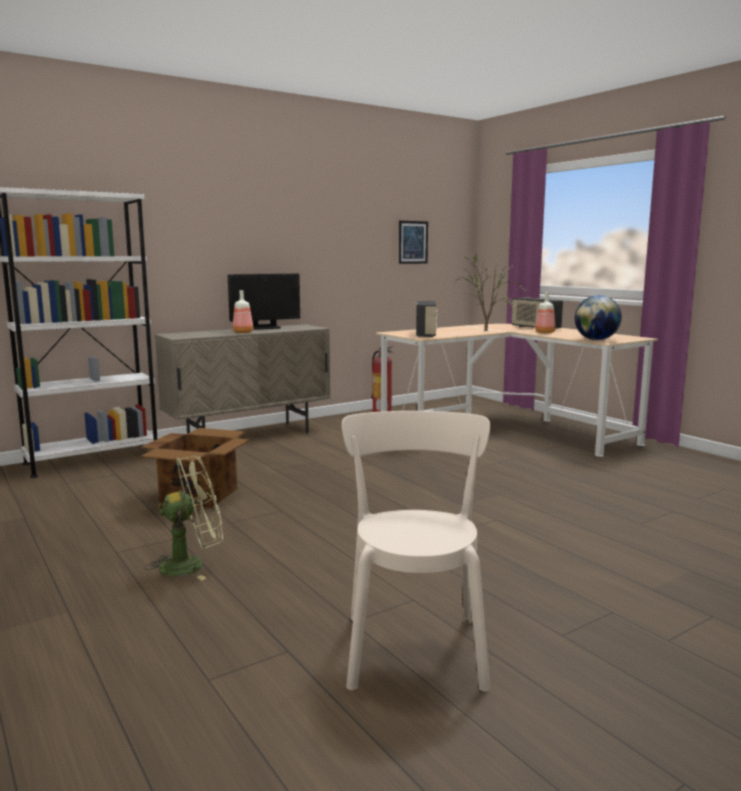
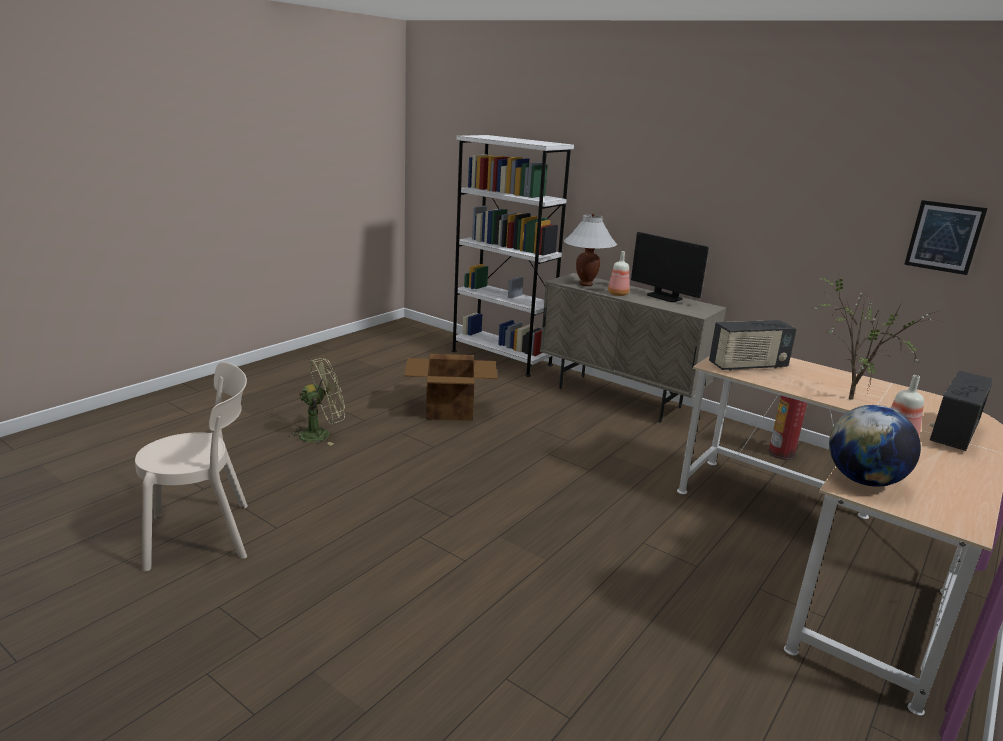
camera: 70 degrees right, 10 degrees up
(191, 565) = (321, 434): green fan -> green fan turned 75 degrees counterclockwise
(201, 334) = (585, 284): none -> white table lamp

